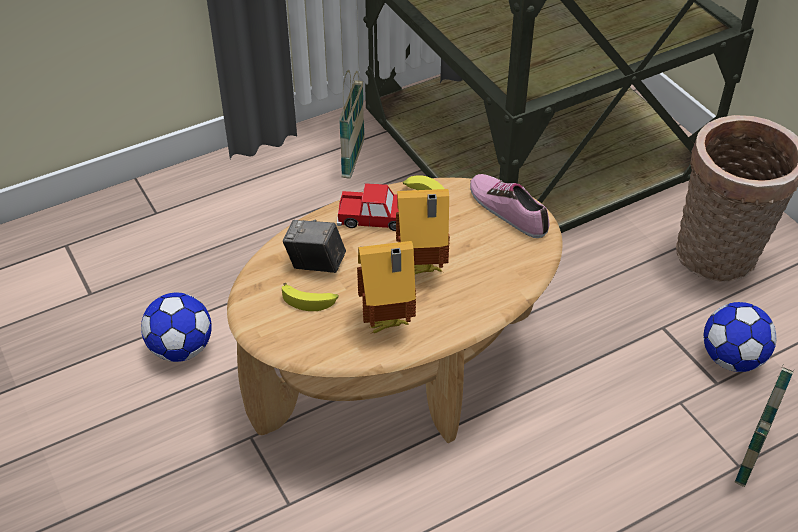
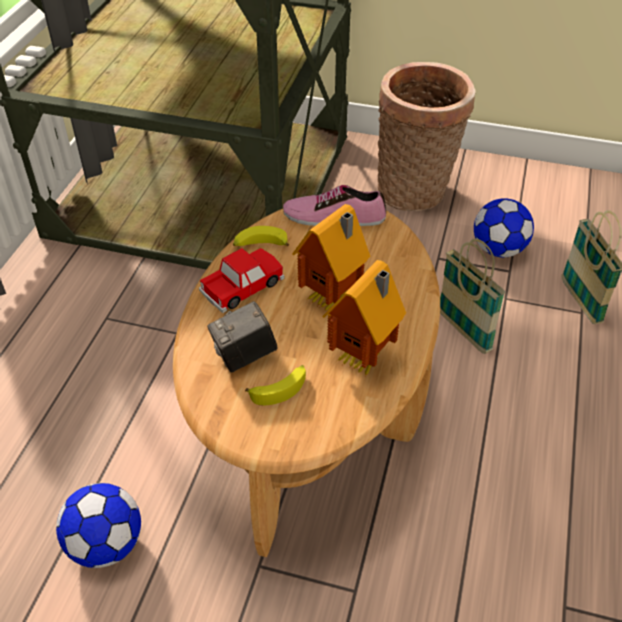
camera: 45 degrees left, 0 degrees up
(353, 159) = (76, 282): basket -> basket (463, 331)

